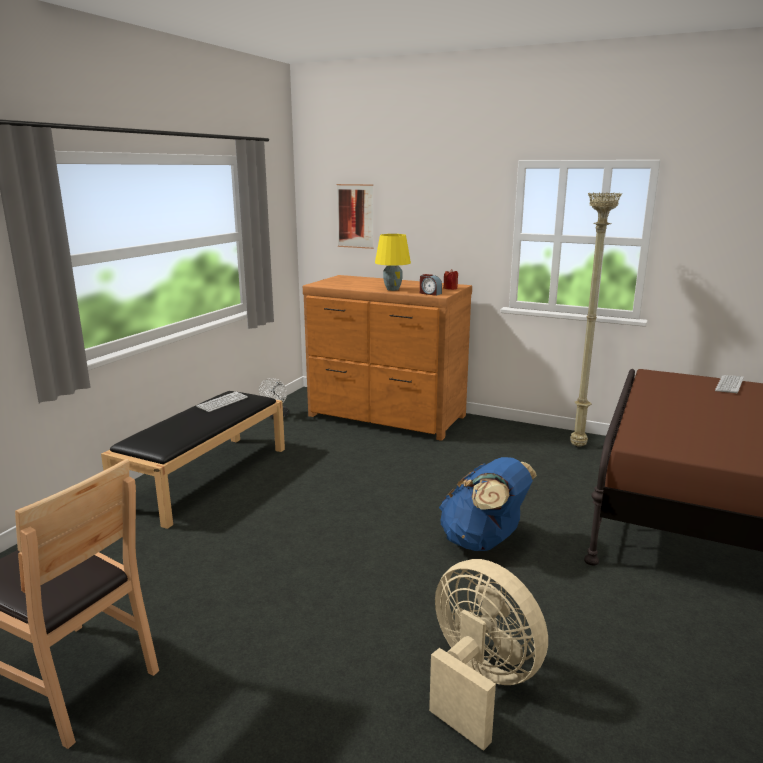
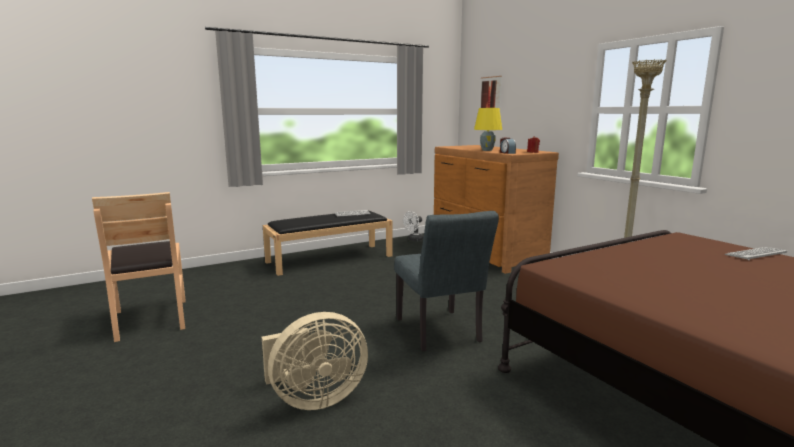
camera: 35 degrees right, 5 degrees down
(479, 683) = (314, 399): beige fan -> beige fan turned 75 degrees clockwise
(483, 542) = (440, 333): blue backpack -> grey chair

